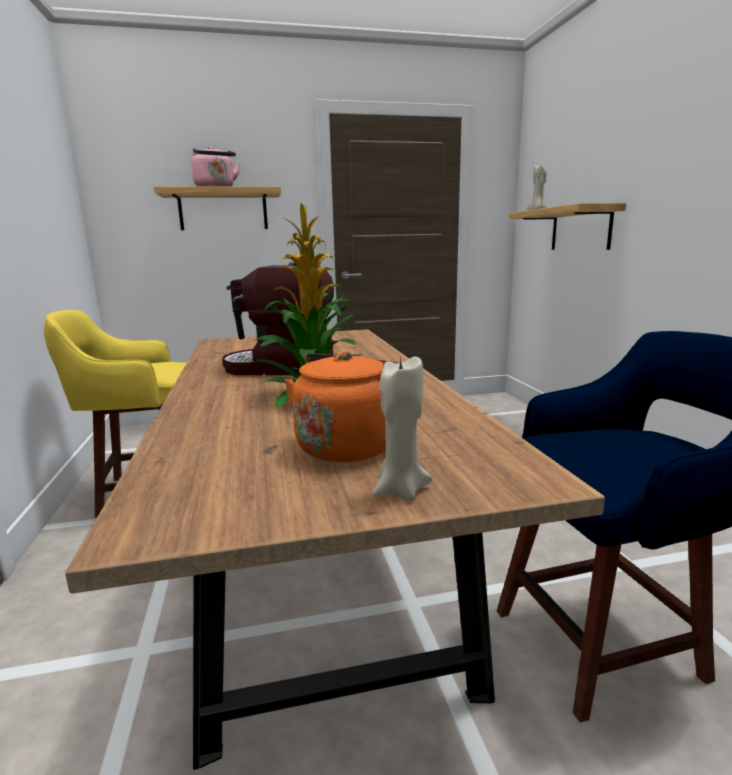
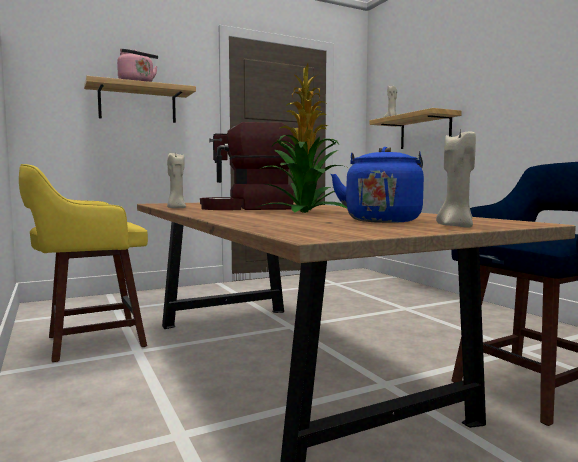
camera: 15 degrees left, 10 degrees down
(204, 364) = (176, 208): none -> beige candle
(349, 445) = (382, 220): orange kettle -> blue kettle

